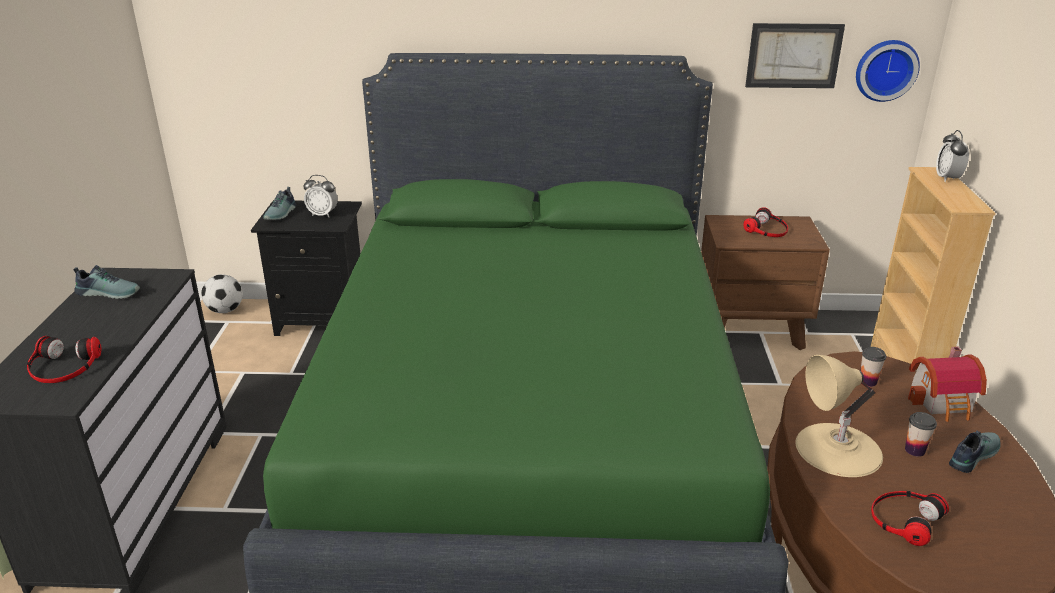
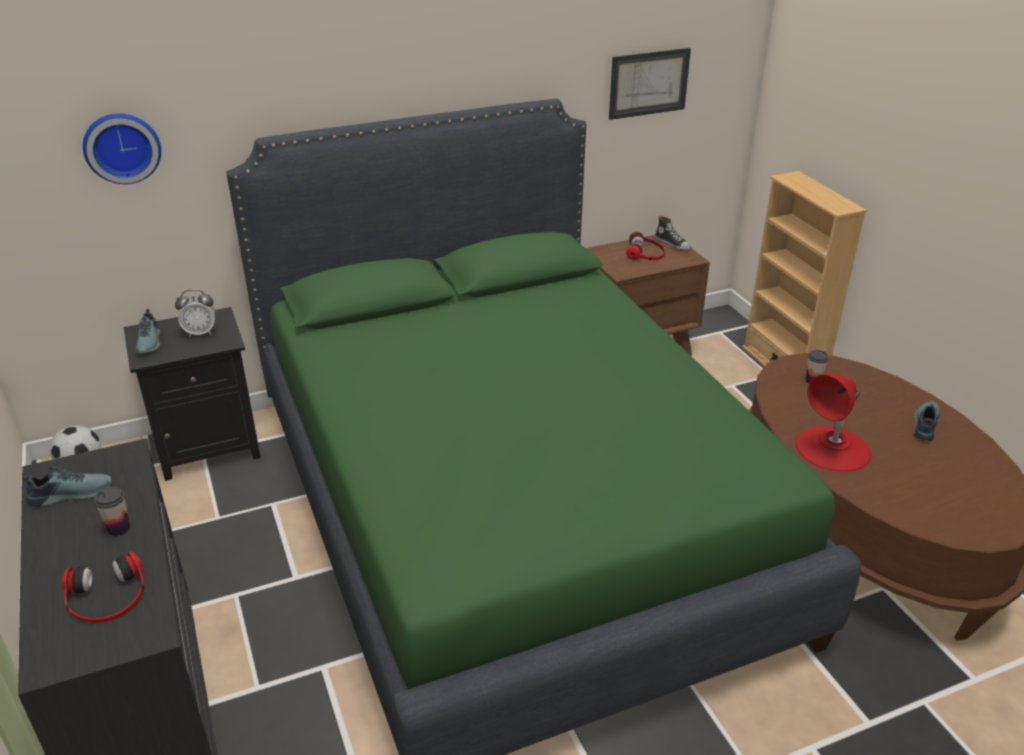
camera: 25 degrees left, 5 degrees up
(802, 227) = (672, 244): none -> shoe
(838, 449) = (833, 449): beige table lamp -> red table lamp
(885, 69) = (724, 85): wall clock -> wall clock (122, 147)
(904, 519) = (916, 493): headphones -> none
(914, 450) = (885, 432): cup -> cup (119, 528)
(944, 402) = (877, 384): toy house -> none
(947, 178) = (808, 182): alarm clock -> none

